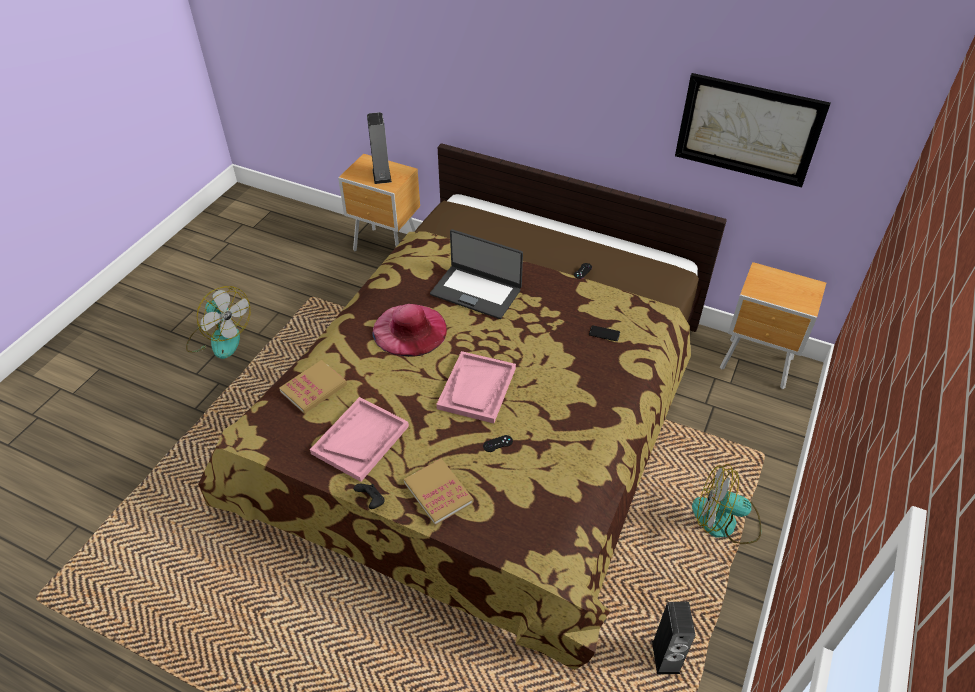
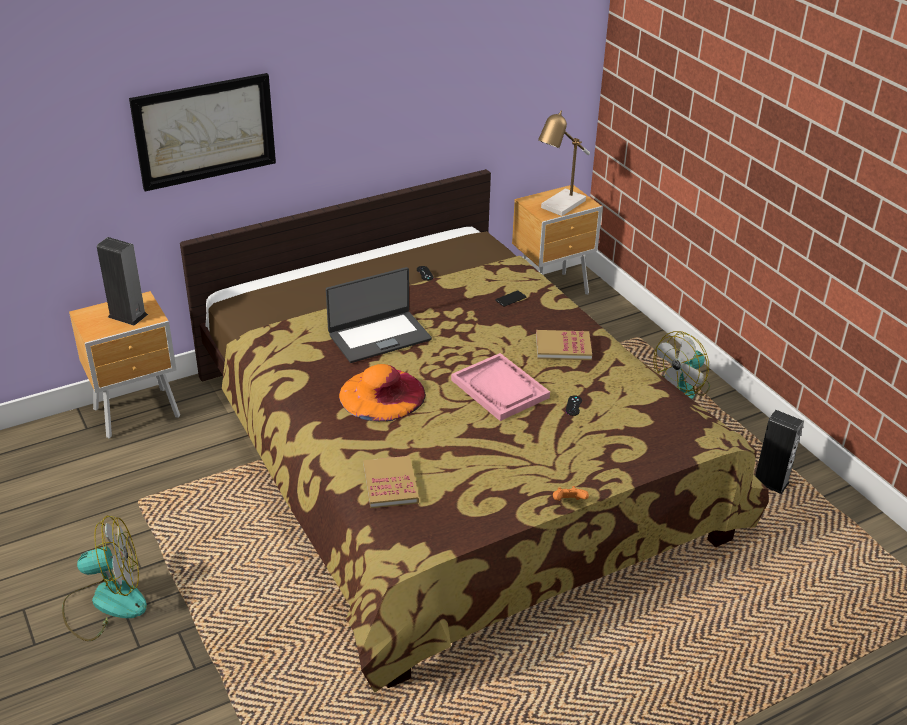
camera: 55 degrees left, 10 degrees down
(360, 439) = (489, 480): pink tray -> none
(371, 501) = (568, 502): black game controller -> orange game controller
(409, 329) = (382, 394): pink hat -> orange hat
(438, 493) = (595, 460): book -> book (563, 347)
(748, 129) = (484, 77): picture -> picture (204, 131)
(778, 293) = (560, 207): none -> table lamp

